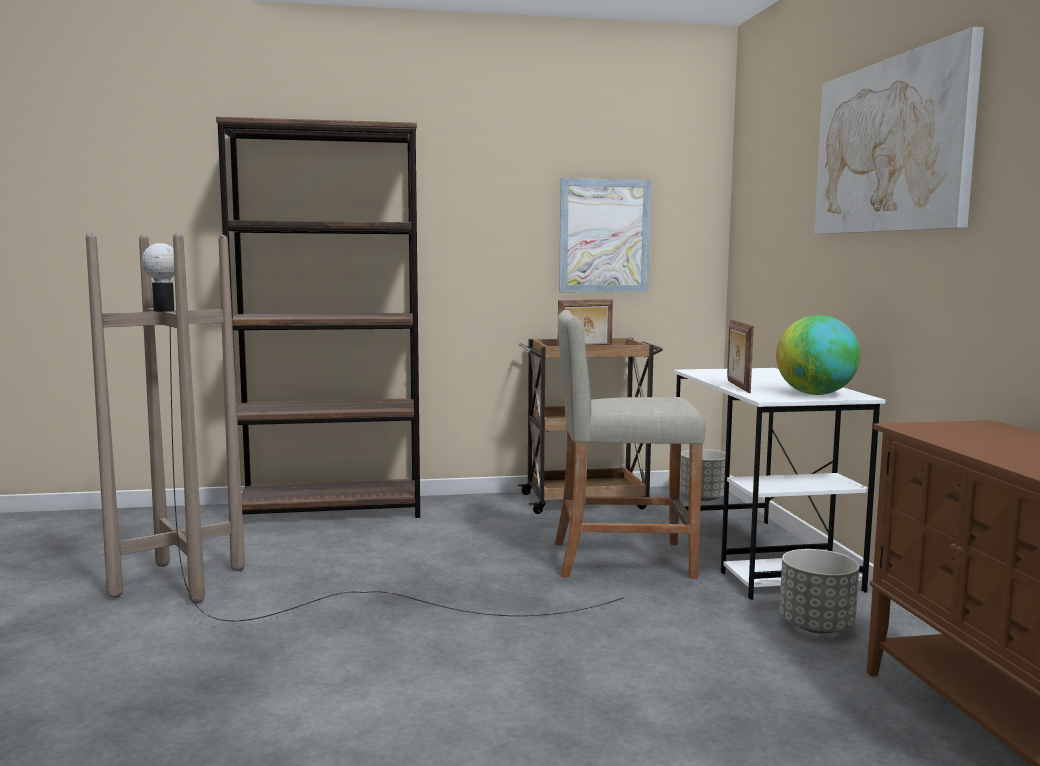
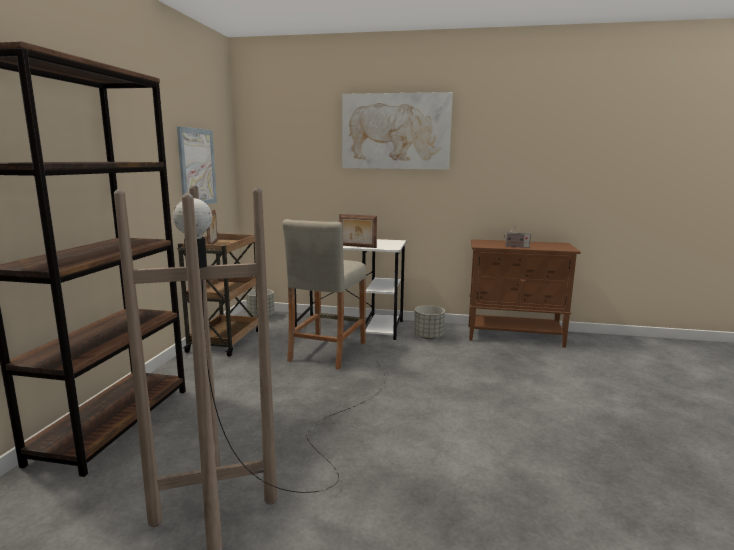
camera: 70 degrees left, 5 degrees up
(815, 394) = (388, 243): globe -> none
(980, 447) = (516, 246): none -> radio

